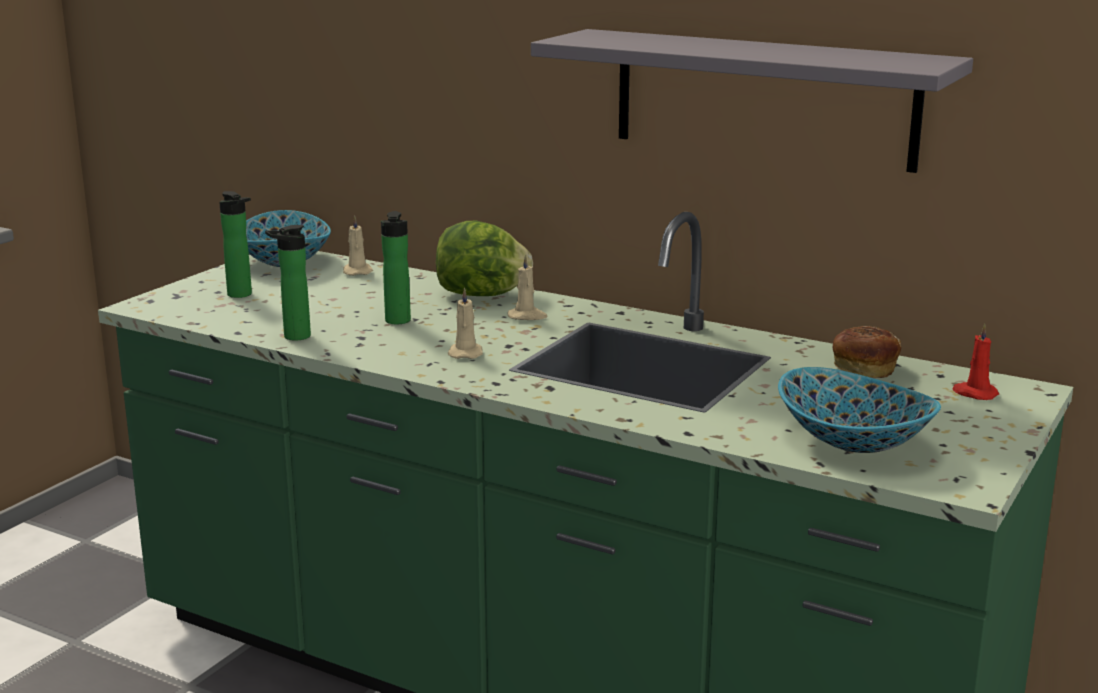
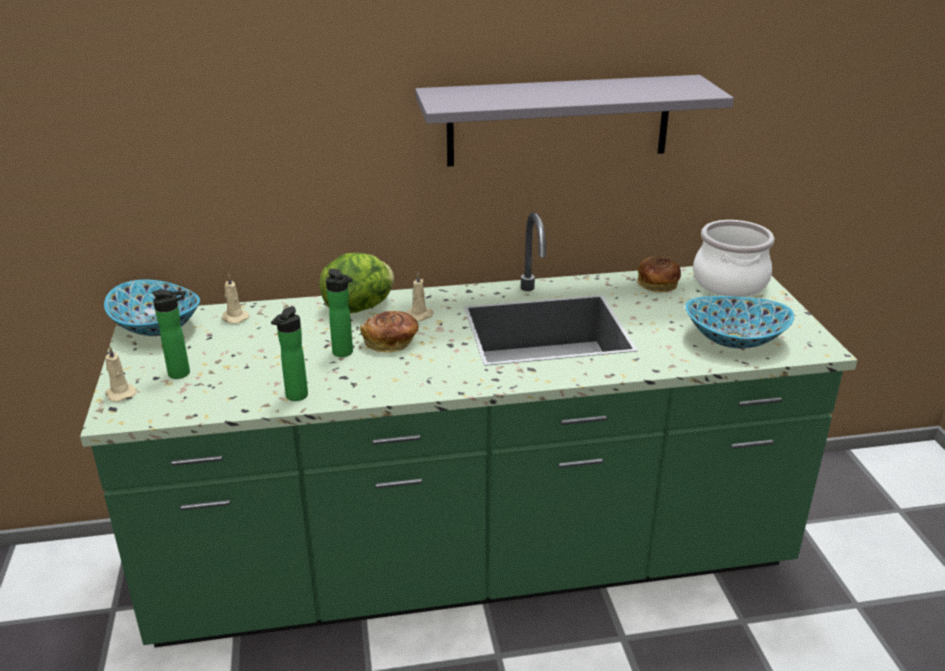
camera: 40 degrees left, 10 degrees up
(455, 327) = (391, 343): none -> bread
(466, 353) = (435, 362): beige candle -> beige candle (120, 393)
(974, 393) = (729, 283): red candle -> cooking pot

